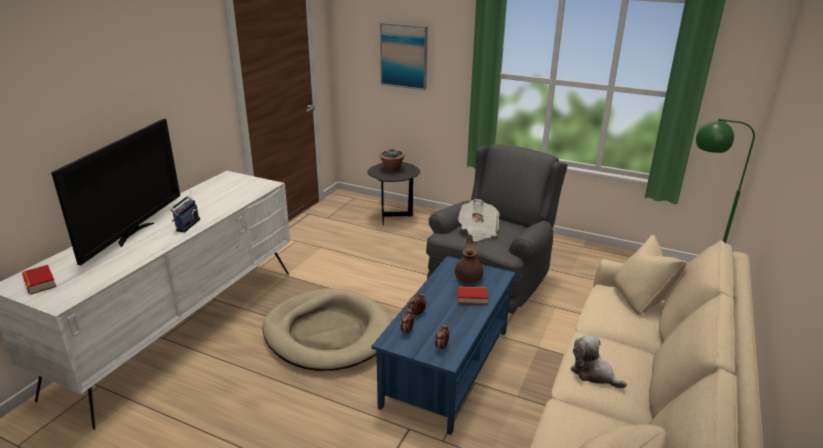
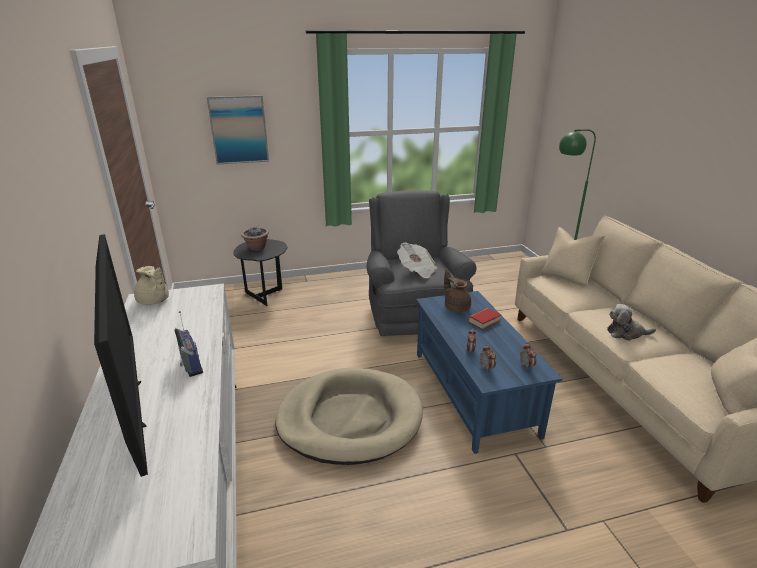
camera: 40 degrees left, 0 degrees up
(40, 283) = (100, 536): book -> none
(230, 180) = (154, 301): none -> beige teapot

